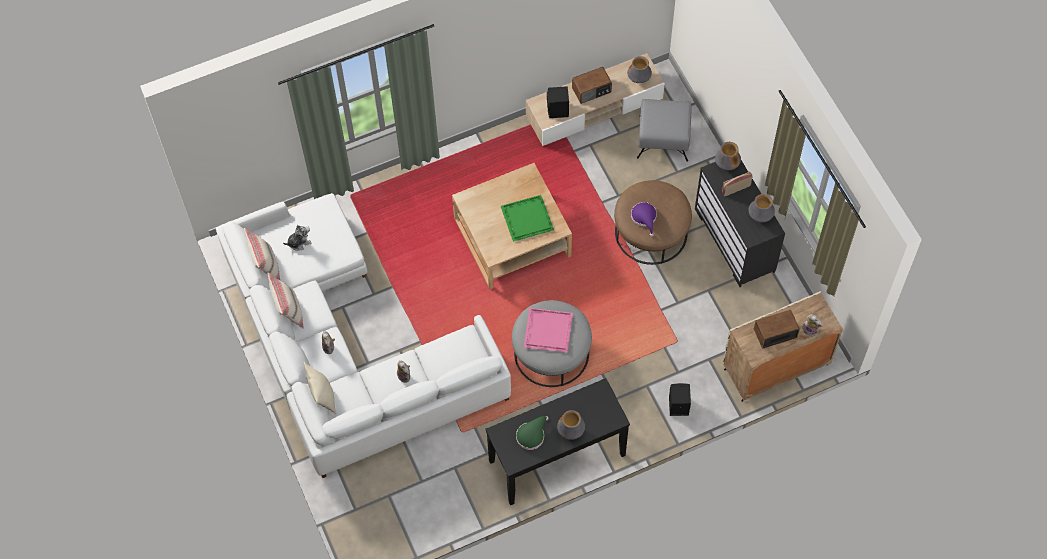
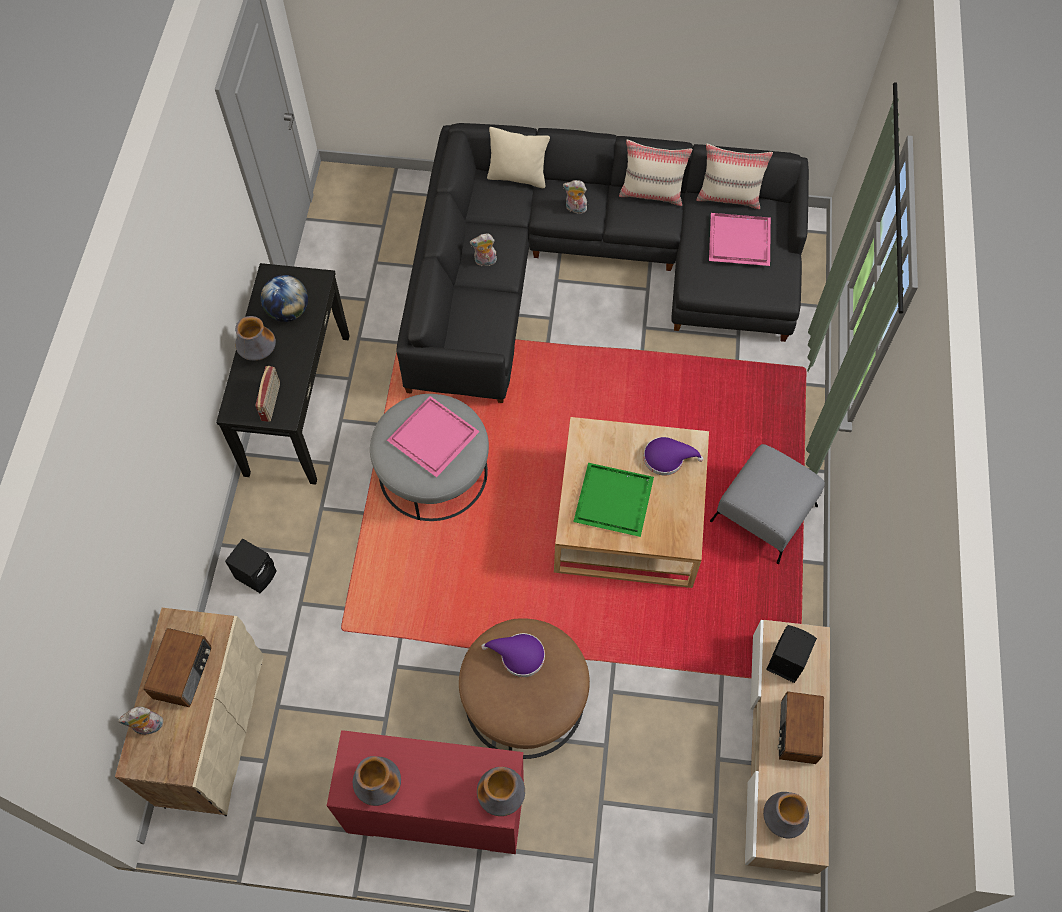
camera: 120 degrees right, 0 degrees up
(299, 242) = (740, 240): plush toy -> pink tray
(345, 349) = (589, 267): white sofa -> black sofa
(483, 206) = (667, 458): none -> purple hat
(531, 435) = (288, 311): green hat -> globe
(663, 138) = (673, 819): grey ottoman -> grey ottoman (764, 513)
(735, 240) = (435, 810): black dresser -> red dresser
(736, 189) = (451, 781): radio -> radio (271, 402)

